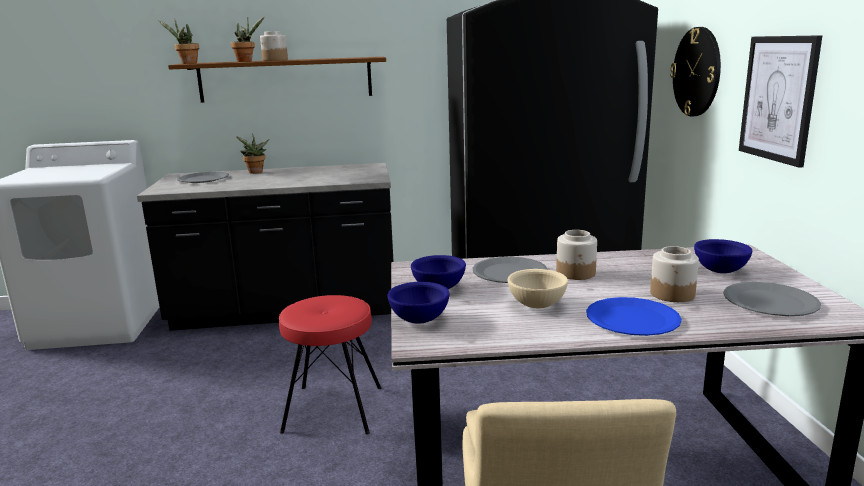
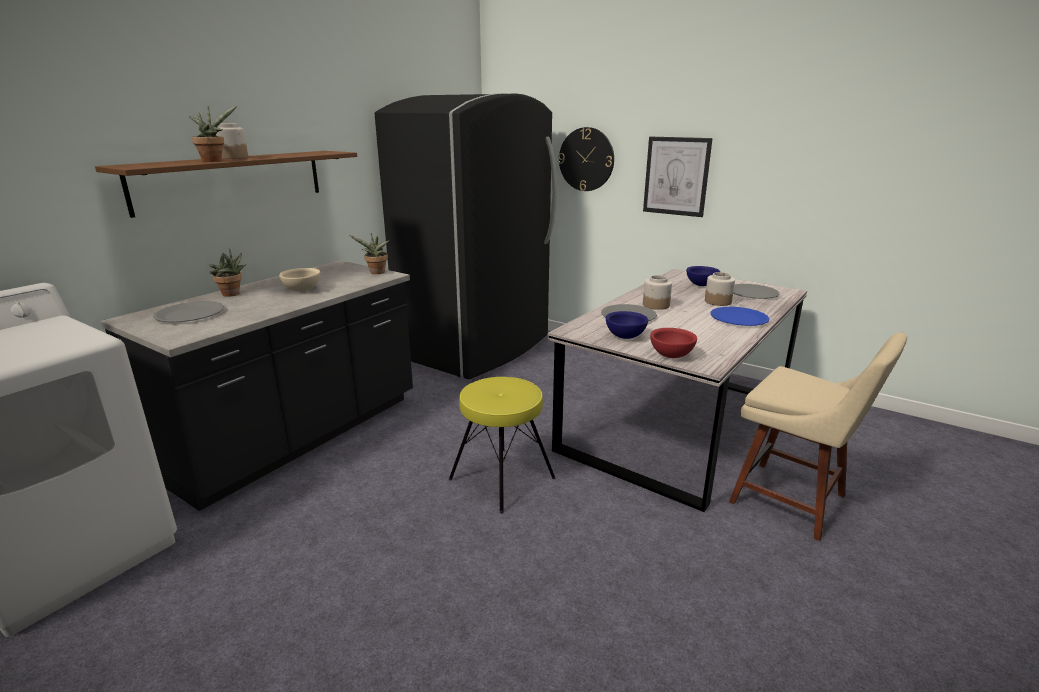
camera: 50 degrees left, 5 degrees up
(187, 63) = (140, 166): potted plant -> potted plant (376, 273)
(332, 409) = (502, 479): red stool -> yellow stool
(419, 320) = (672, 356): blue bowl -> red bowl
(538, 305) = (691, 327): beige bowl -> beige bowl (303, 290)

